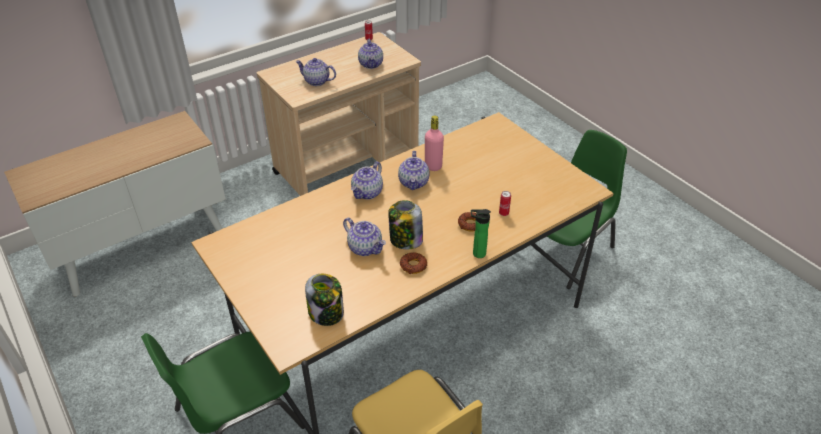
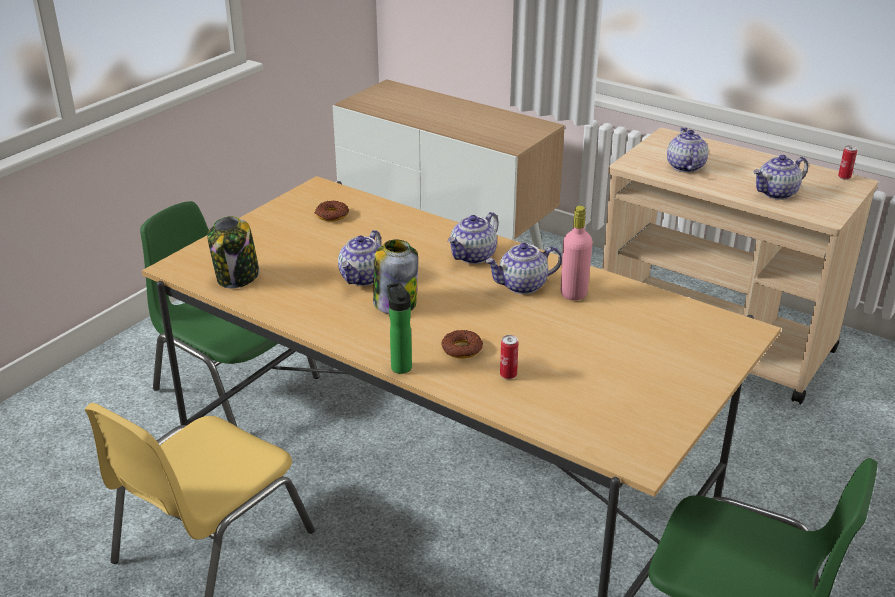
camera: 70 degrees right, 10 degrees down
(367, 193) = (473, 256): teapot -> teapot turned 60 degrees counterclockwise
(413, 266) = (348, 319): donut -> donut (332, 215)

